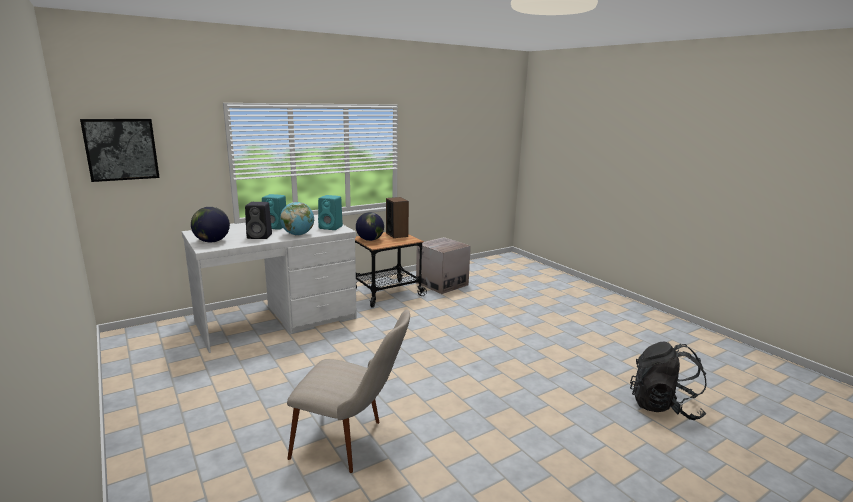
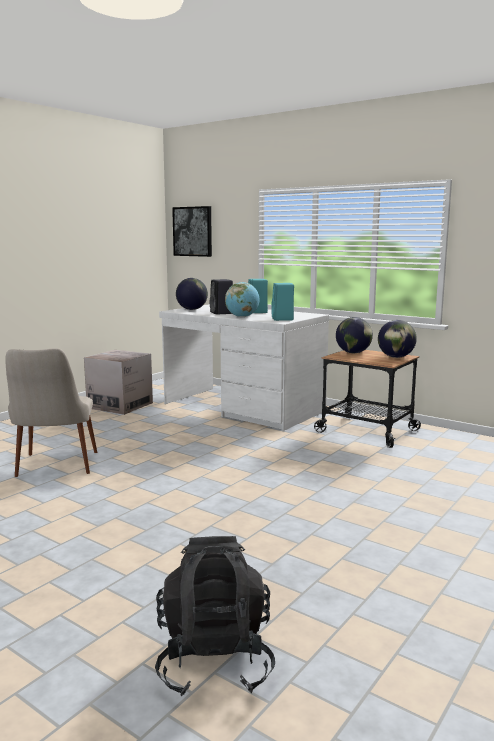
camera: 70 degrees right, 5 degrees down
(397, 234) = (396, 357): speaker -> globe
(442, 284) = (448, 451): cardboard box -> cardboard box (120, 405)

